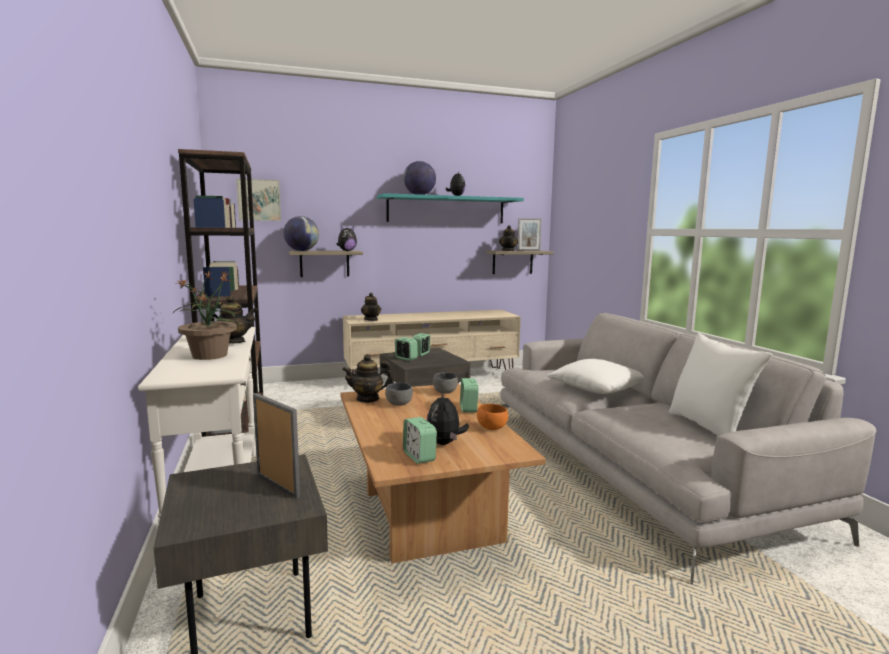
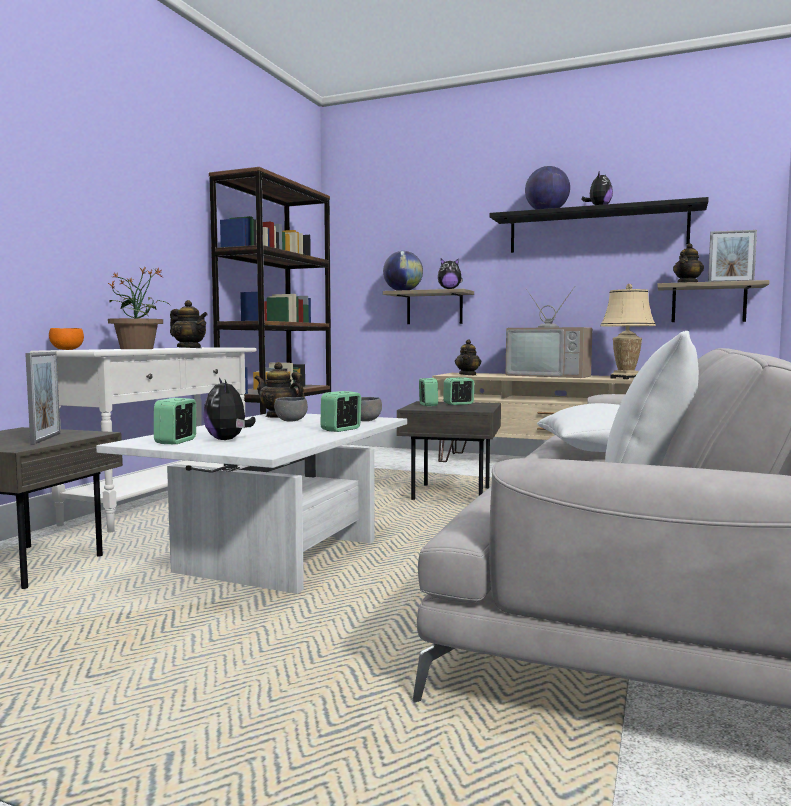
camera: 40 degrees right, 5 degrees down
(259, 200) = (369, 238): picture -> none
(425, 516) = (276, 555): brown coffee table -> white coffee table
(427, 315) = (550, 375): none -> television
(445, 443) = (228, 440): plush toy -> plush toy turned 60 degrees counterclockwise
(446, 210) = (596, 230): turquoise shelf -> black shelf
(481, 315) = (626, 378): none -> beige table lamp
(493, 428) = (309, 440): orange bowl -> orange bowl (67, 349)

